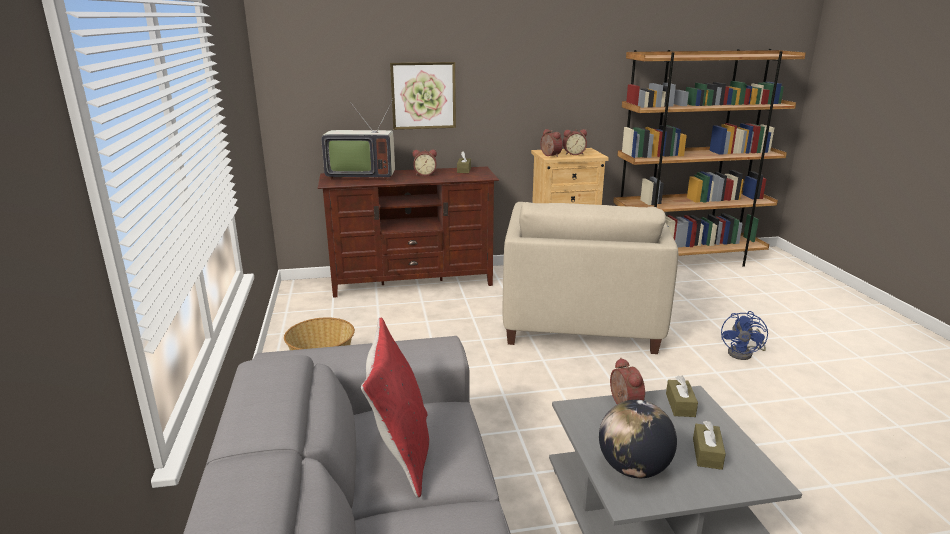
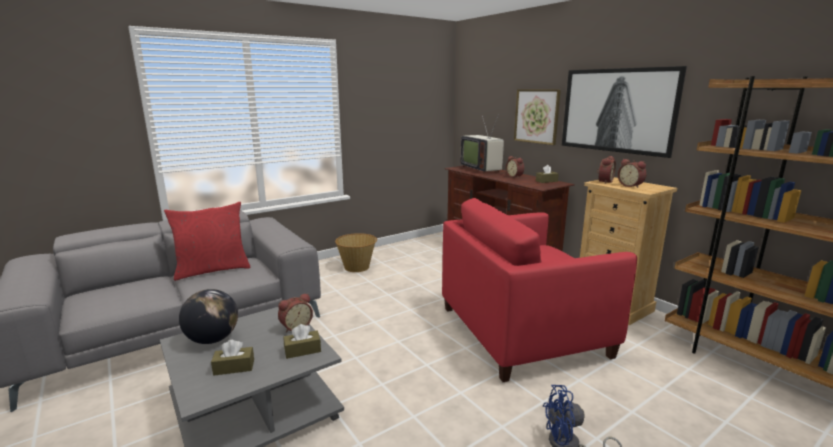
camera: 65 degrees right, 5 degrees down
(526, 82) = (617, 110): none -> picture
(580, 320) = (522, 331): beige armchair -> red armchair

